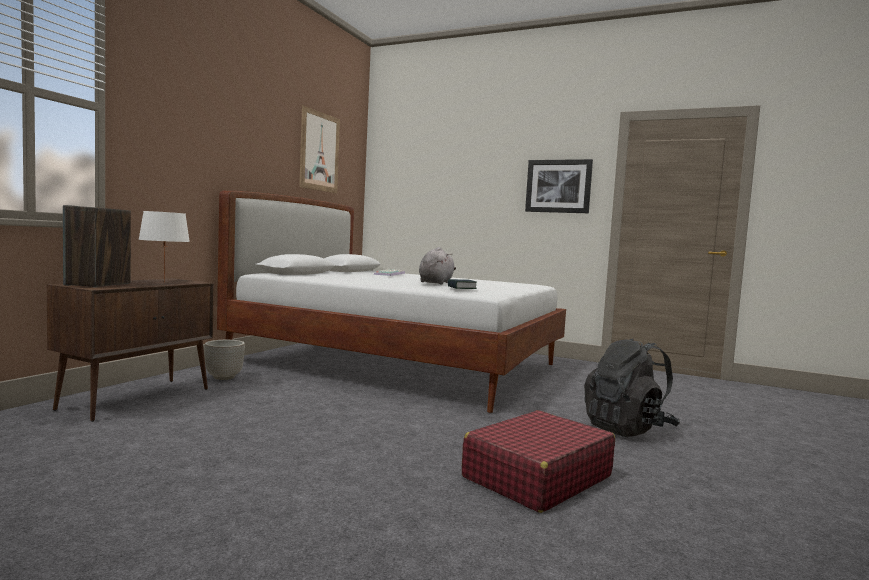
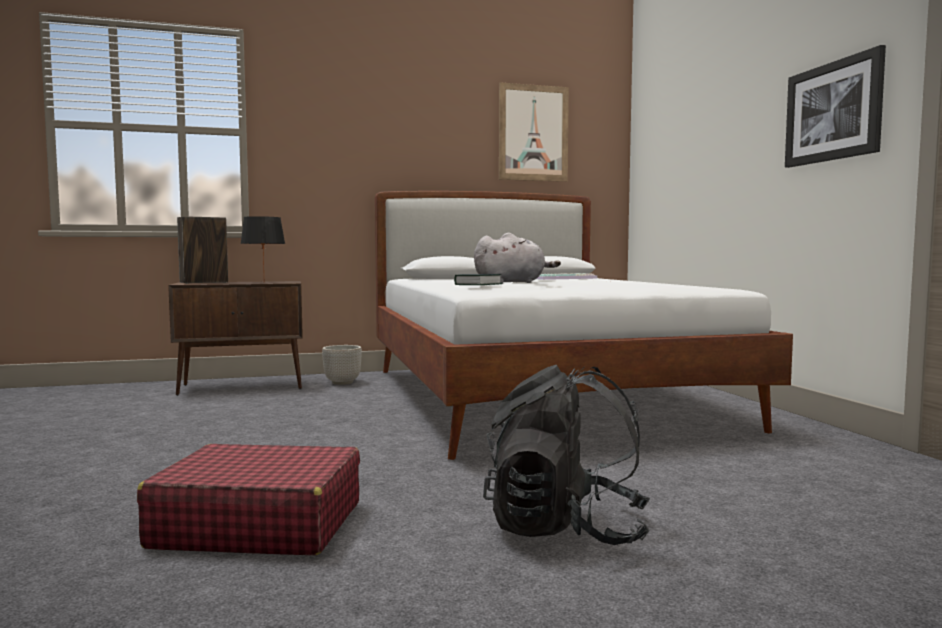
camera: 50 degrees right, 0 degrees up
(164, 282) = (264, 282): white table lamp -> black table lamp

